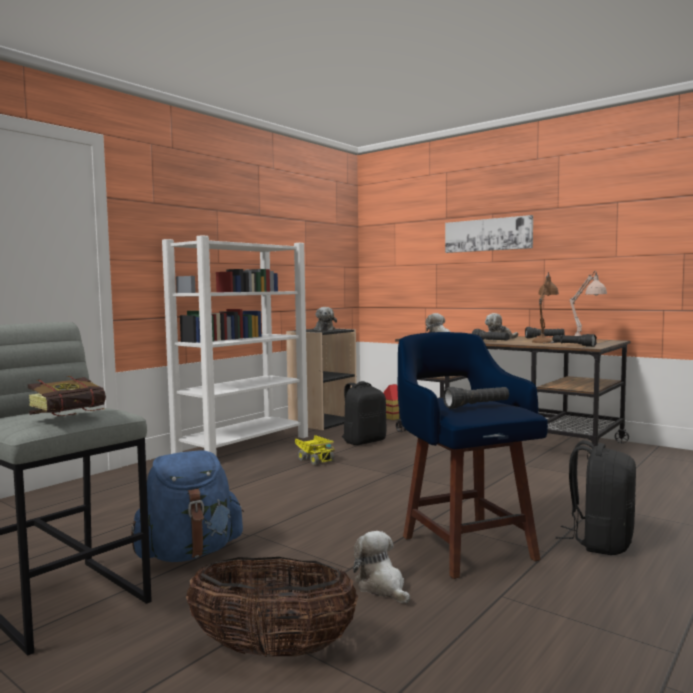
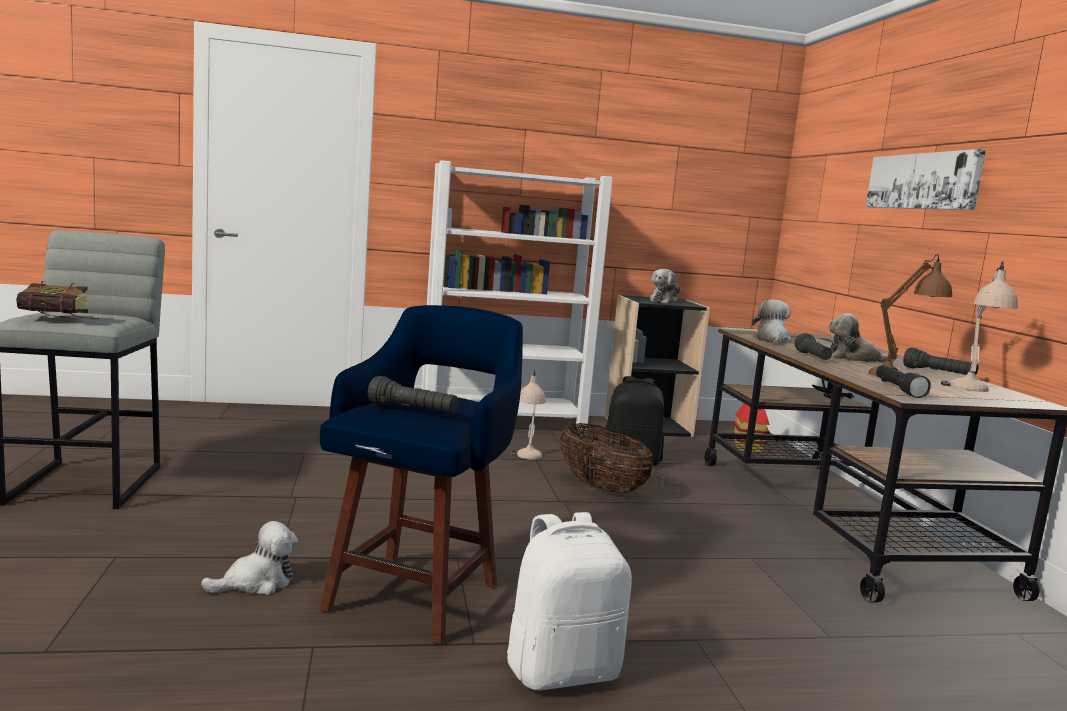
camera: 40 degrees right, 5 degrees up
(189, 553) = (221, 490): blue backpack -> none
(273, 650) = (81, 578): basket -> basket (601, 487)
(315, 460) = (526, 459): toy truck -> beige table lamp
(382, 587) = (256, 583): plush toy -> plush toy turned 45 degrees clockwise
(600, 542) = (563, 670): black backpack -> white backpack

